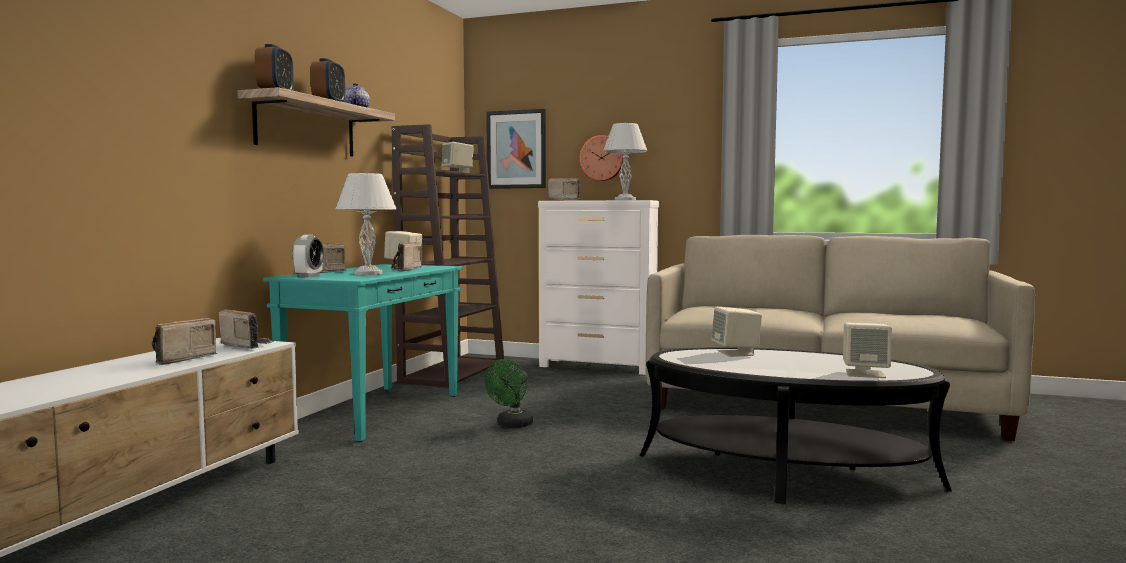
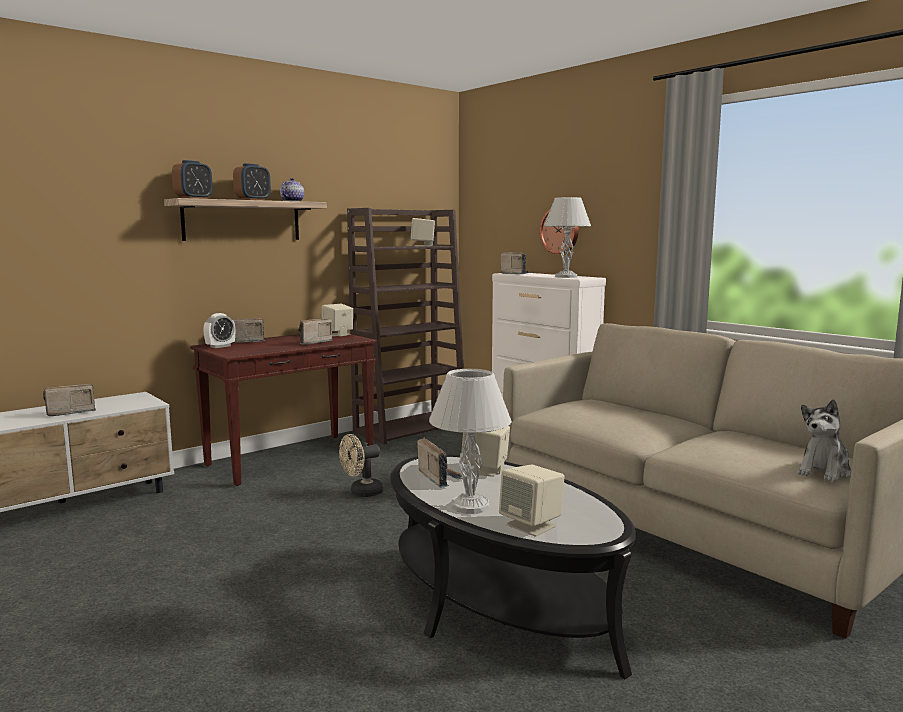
camera: 30 degrees right, 5 degrees up
(246, 345) = (134, 403): radio -> radio (439, 477)
(367, 273) = (267, 346): white table lamp -> white table lamp (469, 505)
(376, 412) = (292, 459): turquoise console table -> brown console table
(511, 425) = (361, 493): green fan -> beige fan
(516, 149) = (494, 219): picture -> none
(963, 321) = (824, 472): none -> plush toy

